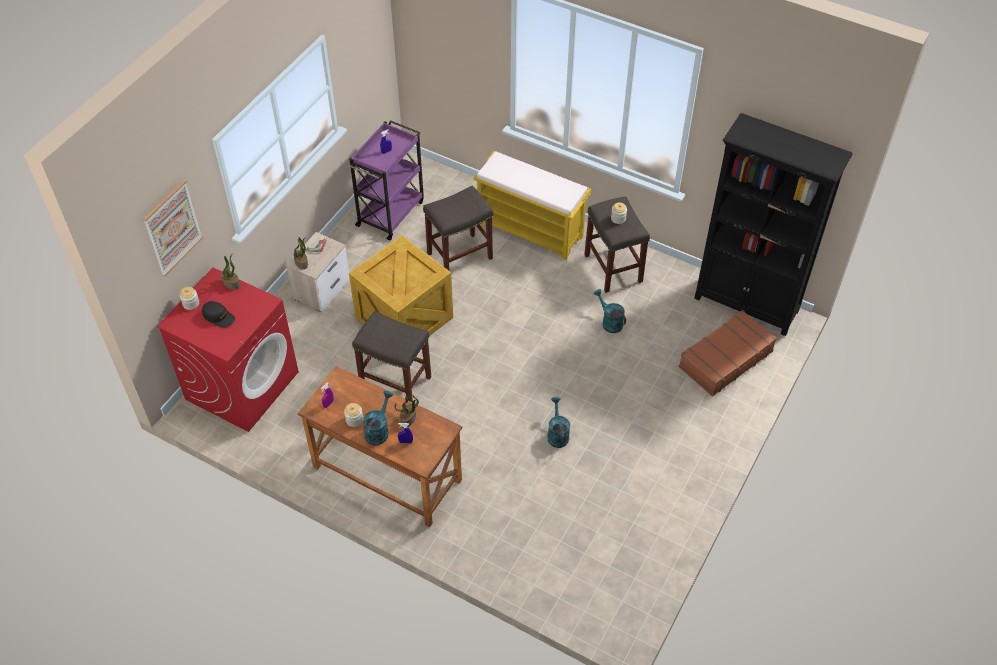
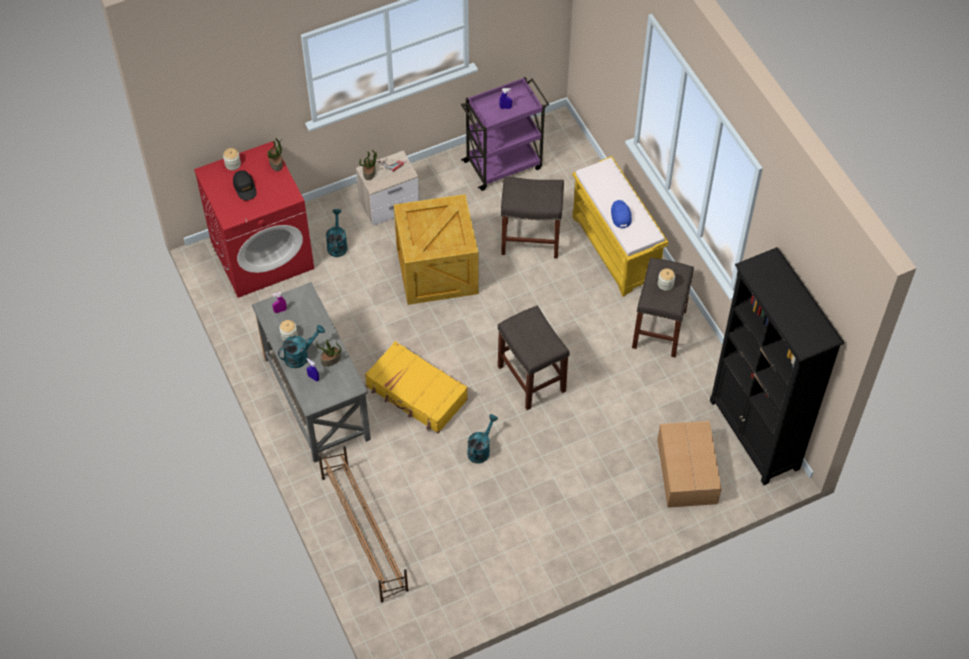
camera: 35 degrees right, 5 degrees up
(172, 228) = (233, 94): picture -> none
(386, 474) = (316, 398): brown desk -> grey desk
(396, 382) = (385, 324): grey stool -> grey stool (532, 379)
(468, 421) = (416, 394): none -> yellow suitcase
(520, 558) = (364, 532): none -> brown shoe rack
(540, 187) = (620, 215): none -> blue cap
(609, 322) = (612, 377): turquoise watering can -> turquoise watering can (337, 244)
(725, 359) = (686, 472): brown suitcase -> cardboard box

